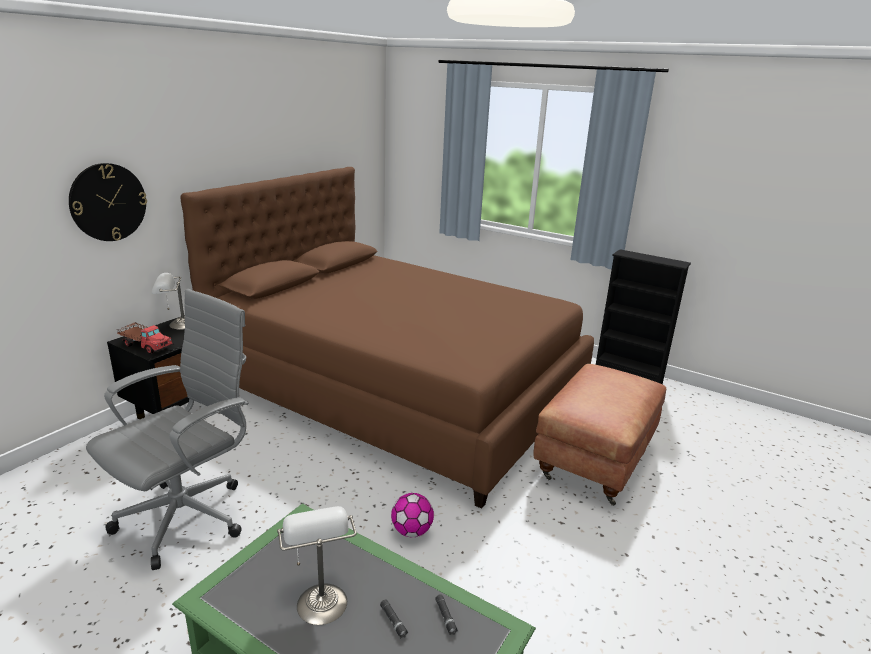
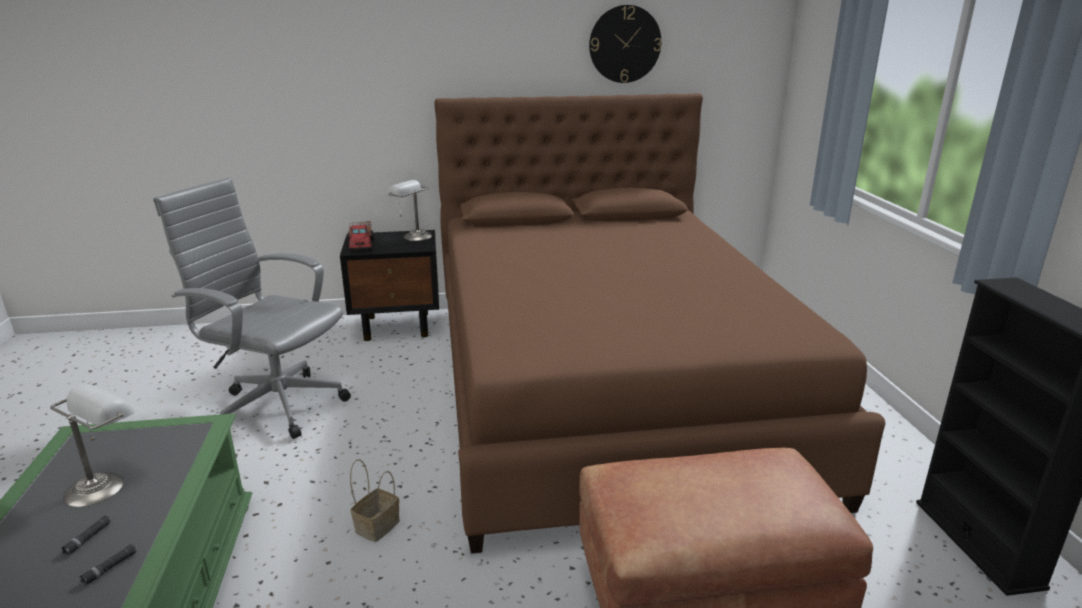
camera: 50 degrees right, 0 degrees up
(108, 202) = (362, 98): wall clock -> wall clock (625, 44)
(188, 516) = (276, 405): grey office chair -> grey office chair turned 150 degrees counterclockwise
(412, 531) = (377, 525): football -> basket

